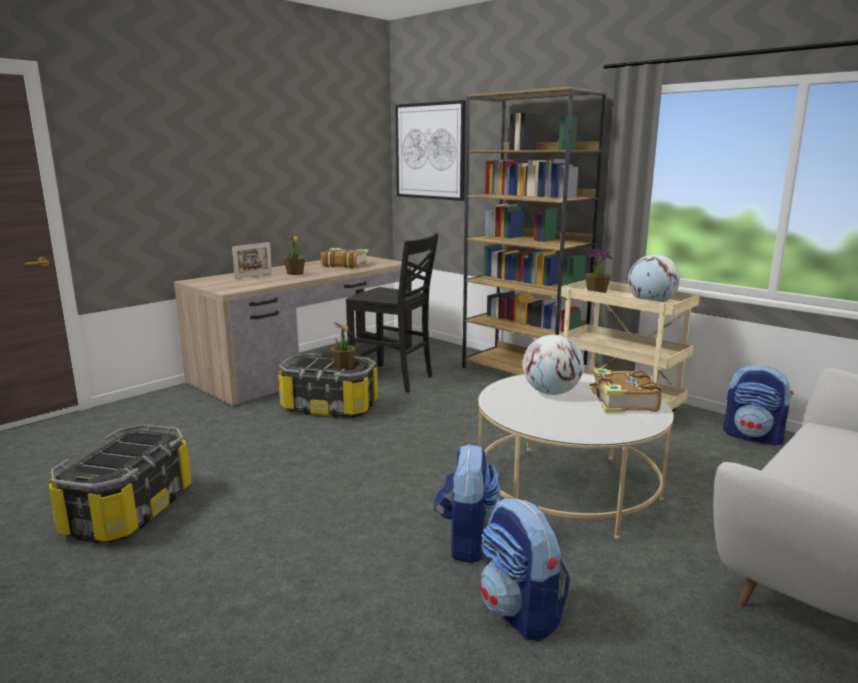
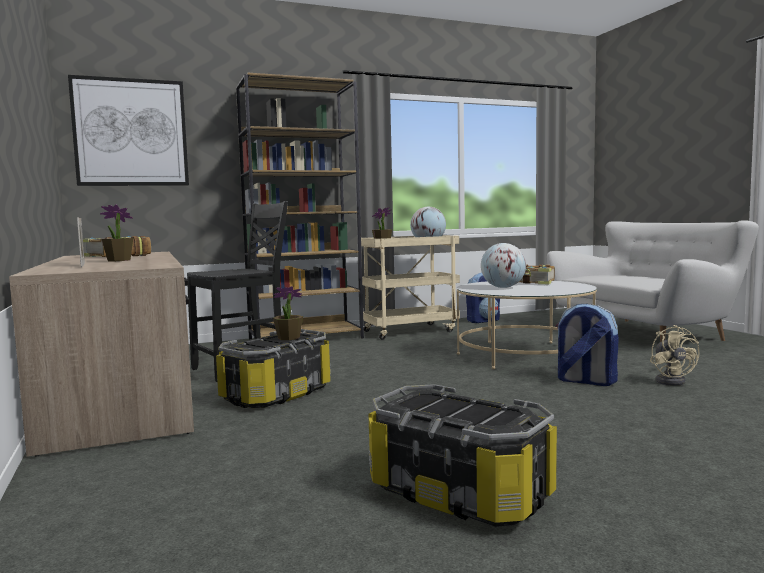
camera: 65 degrees left, 10 degrees down
(521, 612) = (672, 380): backpack -> beige fan

